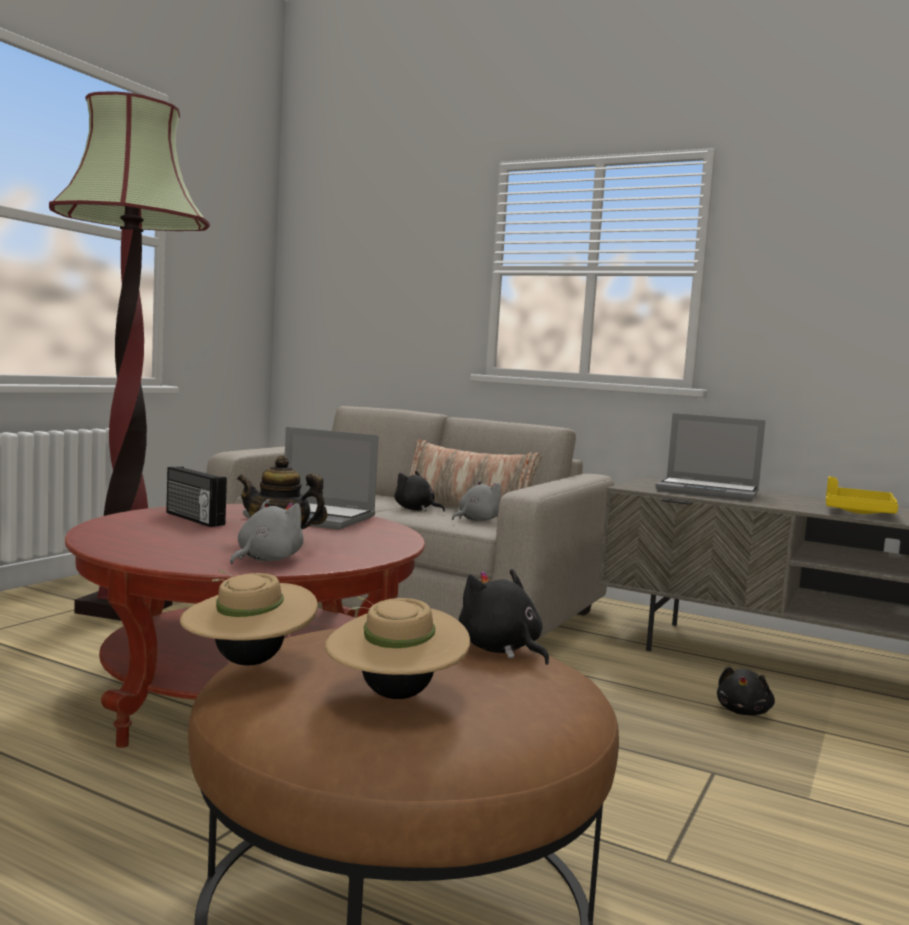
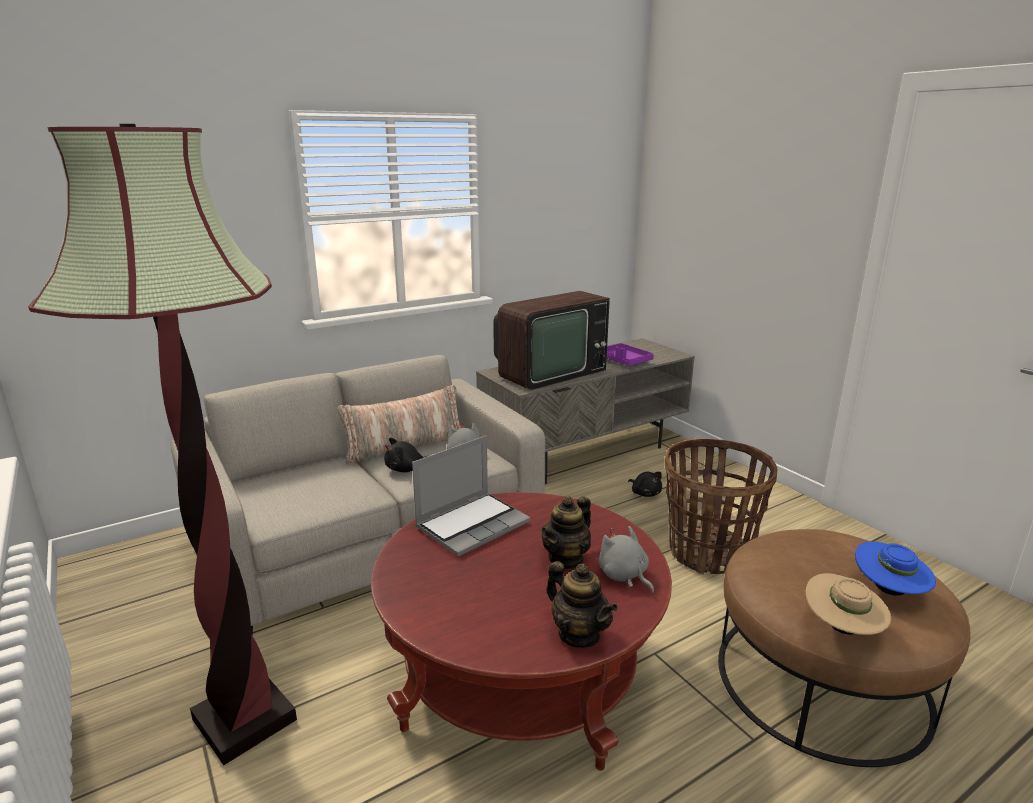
camera: 60 degrees left, 15 degrees up
(138, 551) = (579, 634): none -> teapot
(193, 519) = (451, 586): radio -> none
(394, 695) = (888, 591): beige hat -> blue hat
(501, 650) = (808, 540): black plush toy -> none
(648, 775) = (709, 553): none -> basket
(709, 492) = (547, 373): laptop -> television
(858, 512) = (624, 361): yellow tray -> purple tray

